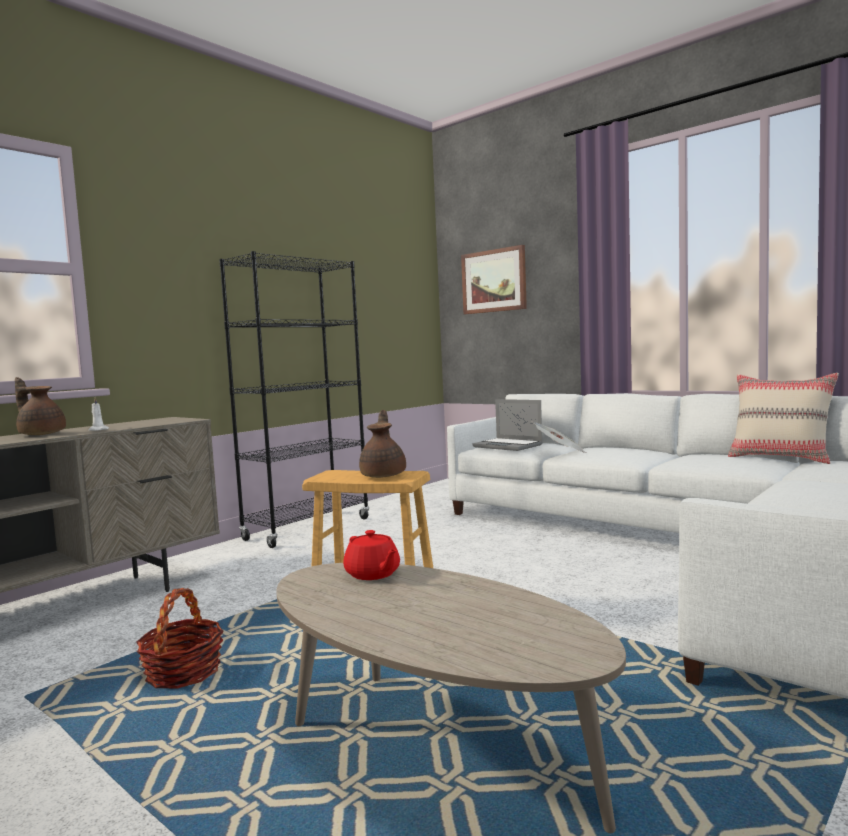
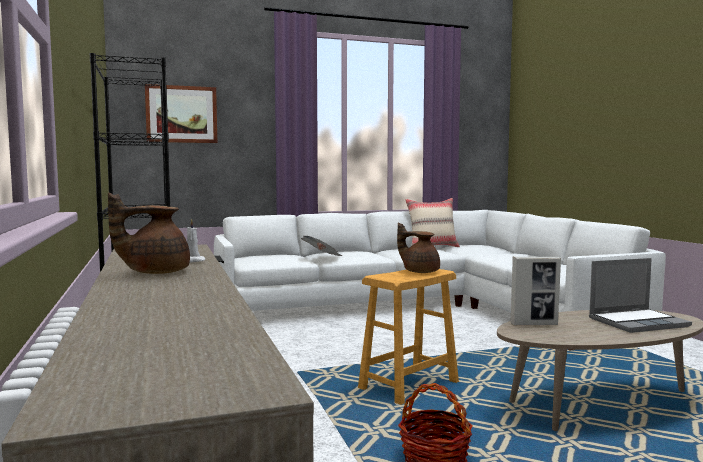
camera: 60 degrees left, 0 degrees up
(373, 574) = (534, 324): red teapot -> picture frame
(509, 446) = (271, 258): laptop -> laptop (638, 322)

